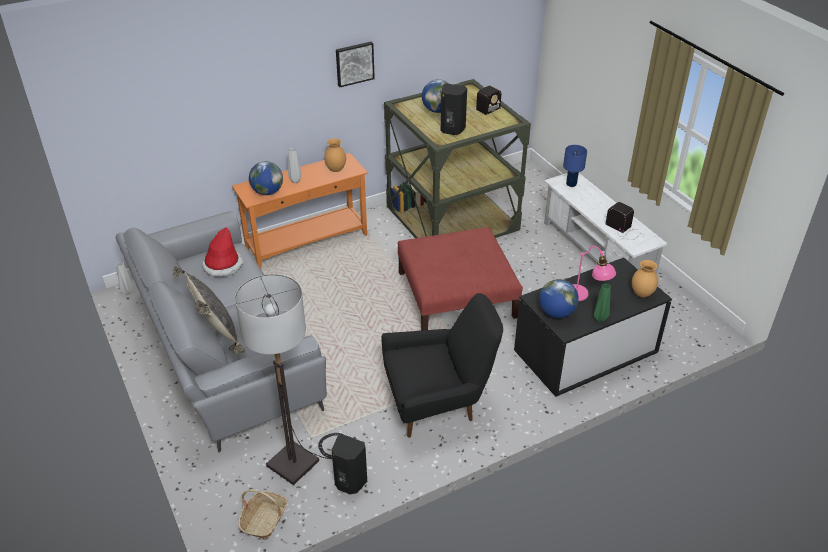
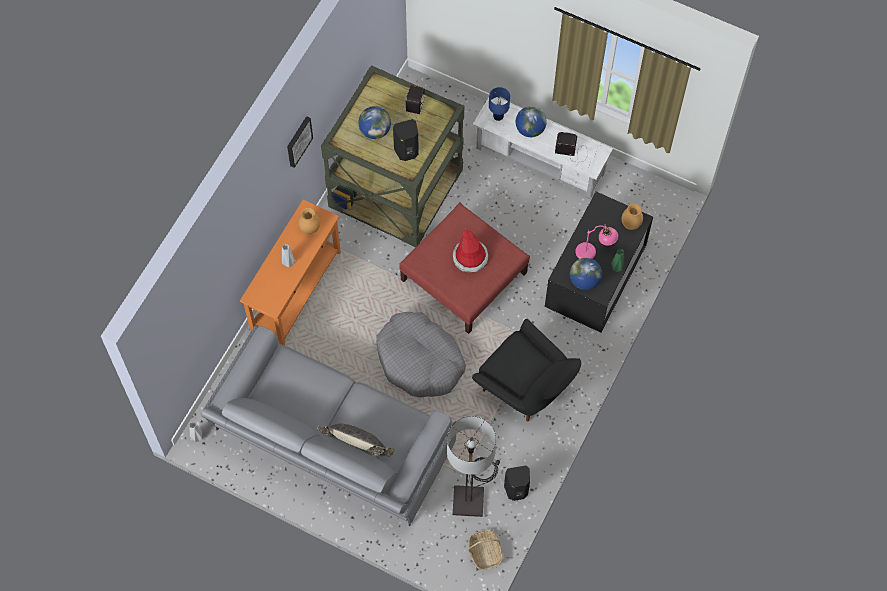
camera: 35 degrees left, 25 degrees up
(222, 266) = (296, 381): hat -> hat (470, 257)
(267, 192) = (278, 291): globe -> globe (530, 129)
(360, 332) = (420, 360): none -> grey dog bed
(437, 404) = (526, 390): black armchair -> black armchair turned 90 degrees clockwise

